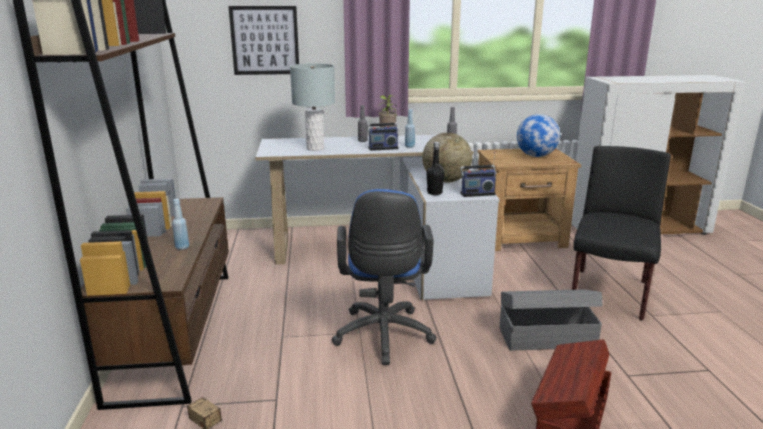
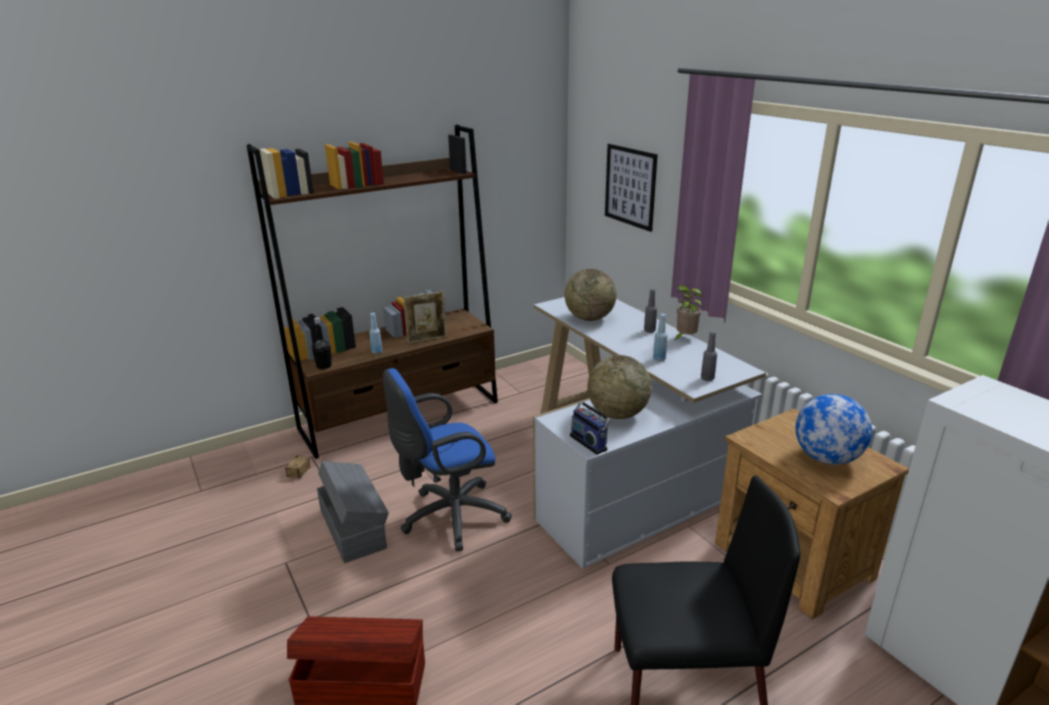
camera: 65 degrees right, 5 degrees up
(194, 223) = (427, 339): none -> picture frame
(315, 148) = (589, 318): grey table lamp -> globe
(382, 148) = (633, 347): radio -> none
(434, 193) = (566, 416): black bottle -> black bottle (324, 366)
(545, 337) = (520, 636): grey storage box -> grey storage box (353, 527)

